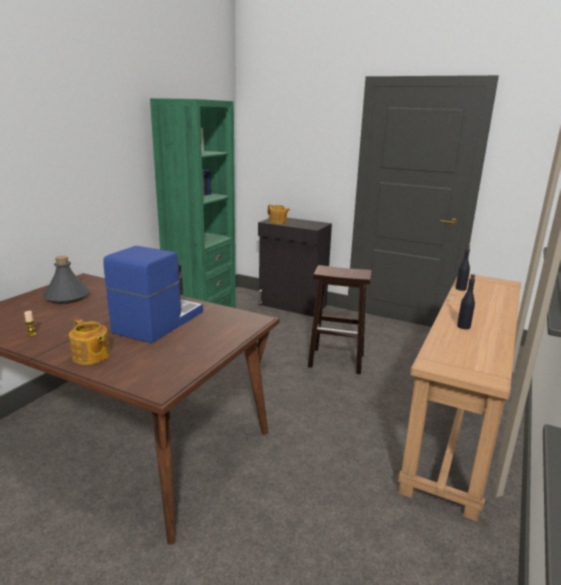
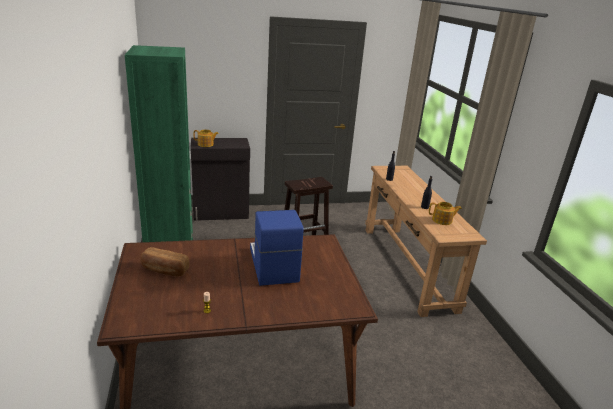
camera: 40 degrees left, 5 degrees up
(67, 297) = (164, 270): grey bottle -> bread
(91, 356) = (281, 307): teapot -> teapot (442, 220)

